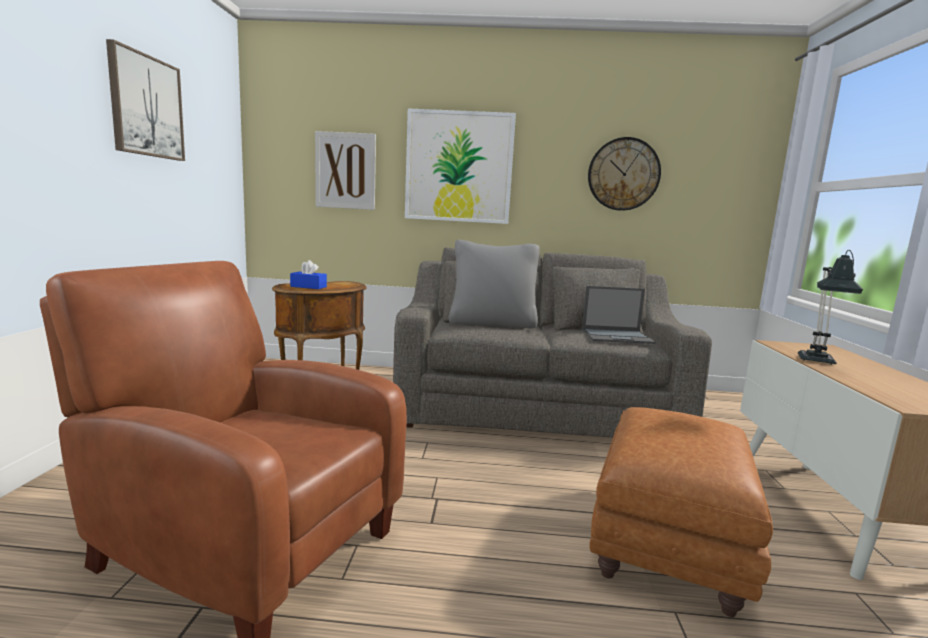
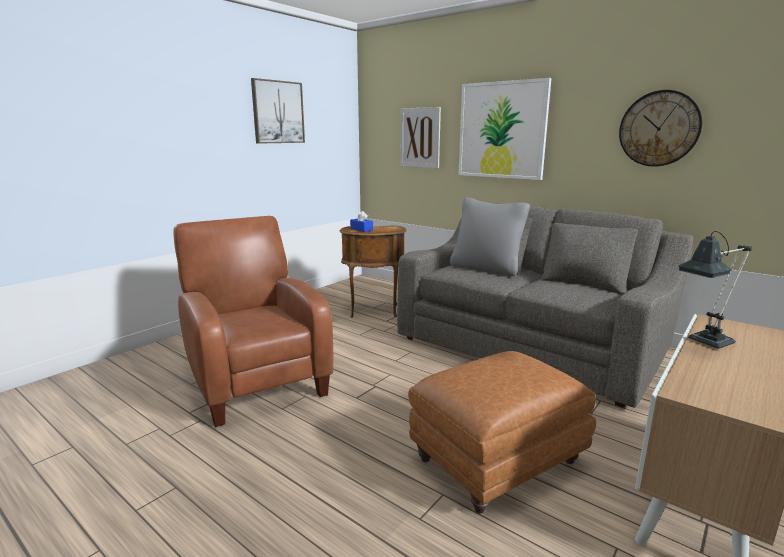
camera: 35 degrees right, 5 degrees up
(617, 336) = (581, 293): laptop -> none

